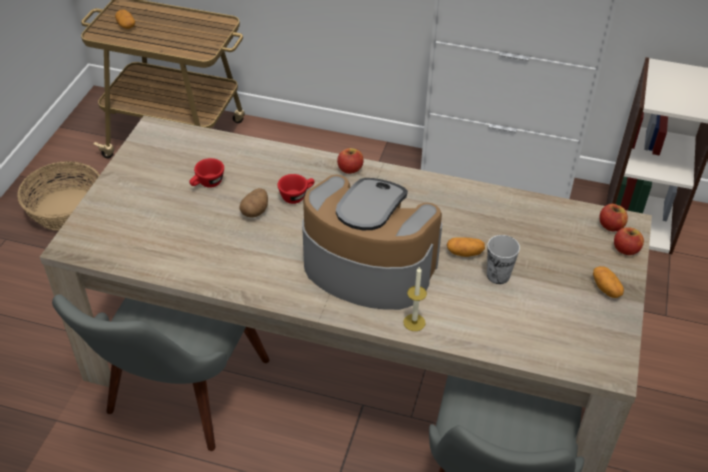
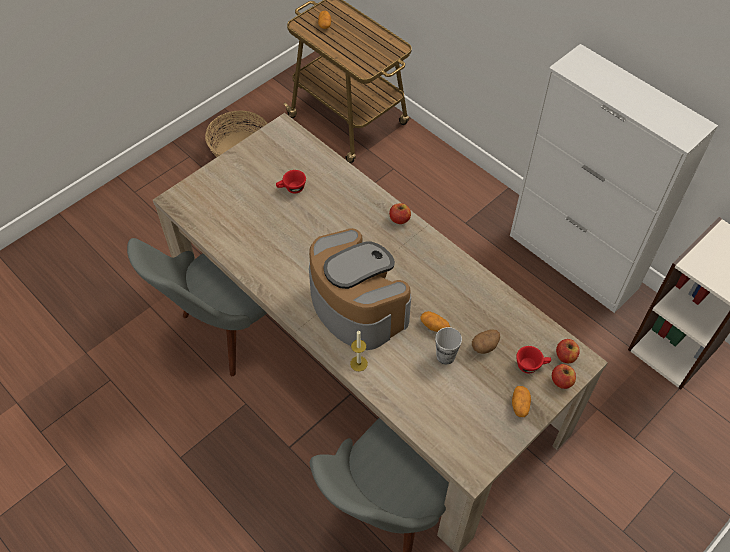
camera: 30 degrees right, 10 degrees up
(255, 211) = (309, 225): potato -> potato (485, 346)
(297, 196) = (346, 225): red cup -> red cup (531, 365)

